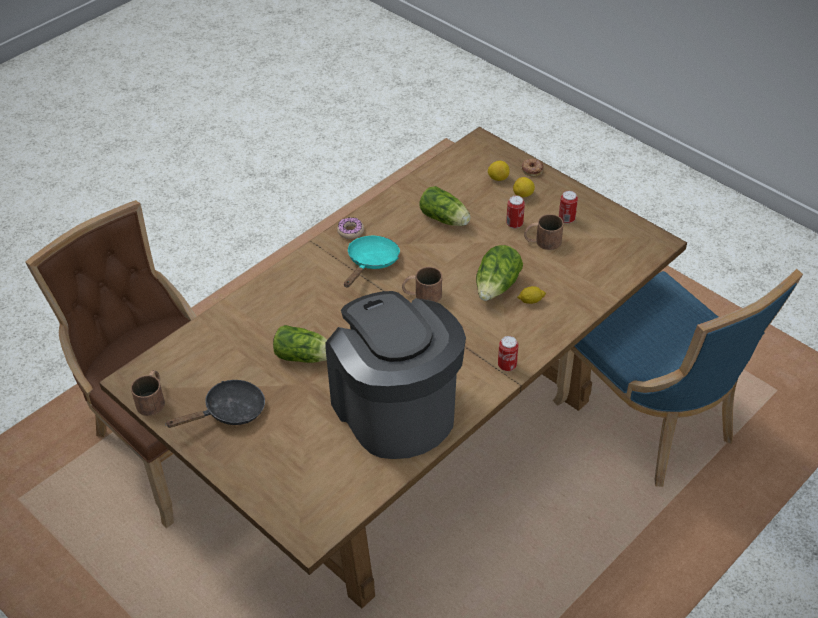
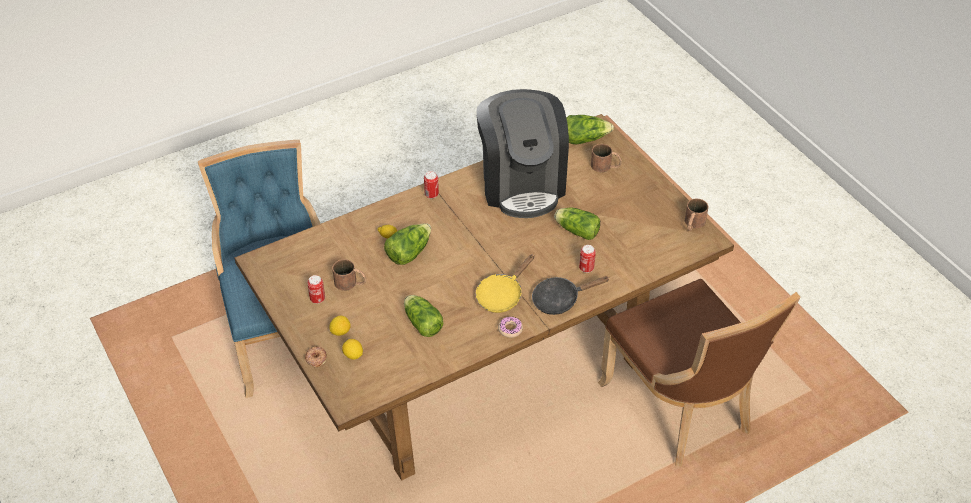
camera: 165 degrees left, 0 degrees up
(229, 412) = (637, 204): black frying pan -> black frying pan (560, 300)
(324, 508) = (584, 139): none -> lettuce
(371, 262) = (502, 295): turquoise frying pan -> yellow frying pan
(421, 294) = (471, 259): brown mug -> brown mug (606, 166)
(514, 224) = (364, 304): can -> can (586, 268)

